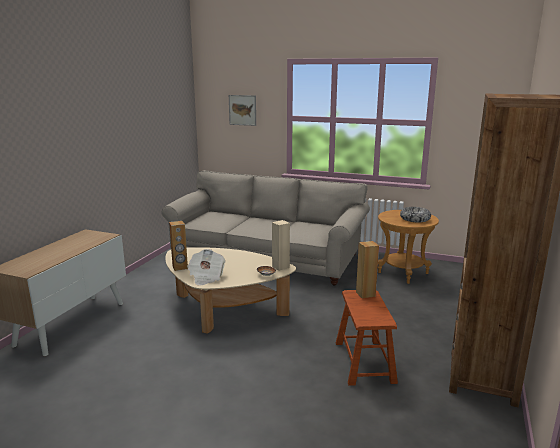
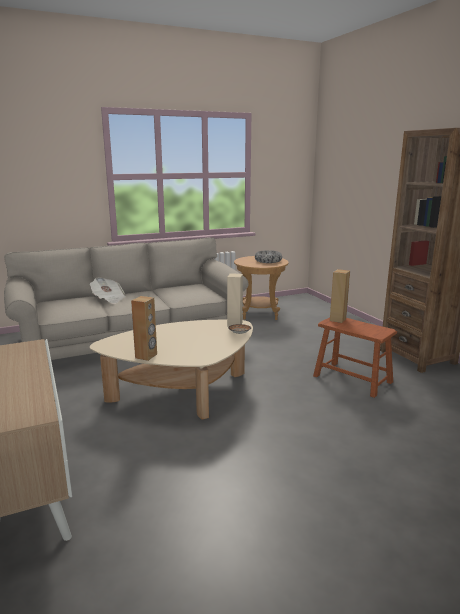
camera: 45 degrees left, 0 degrees up
(206, 277) = (194, 353): newspaper -> newspaper (108, 299)
(242, 110) = (45, 170): picture -> none

